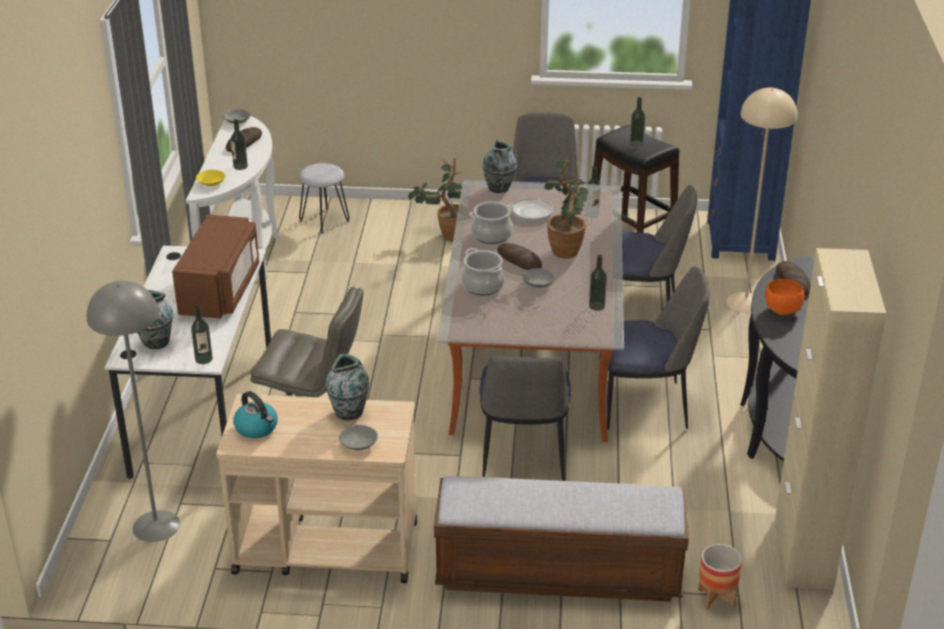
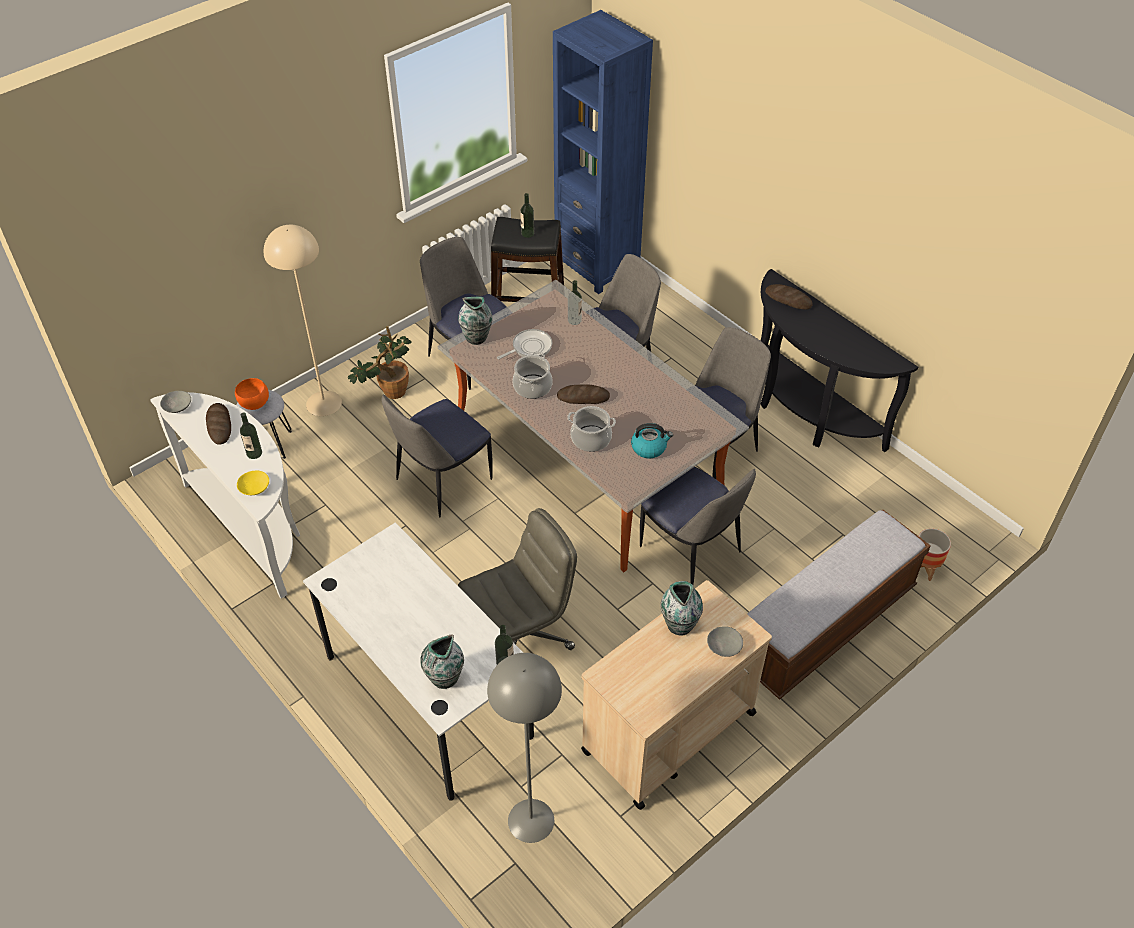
camera: 45 degrees left, 15 degrees up
(220, 290) = (420, 589): brown microwave -> none
(257, 428) = (640, 691): kettle -> kettle (649, 447)
(404, 304) = (442, 481): none -> chair
(538, 283) = (624, 409): grey bowl -> none
(568, 248) = (601, 363): potted plant -> none
(596, 306) = (687, 403): bottle -> none
(745, 302) = (665, 319): beige floor lamp -> beige floor lamp (324, 403)
(781, 310) = (813, 329): orange bowl -> orange bowl (254, 404)
(803, 551) = (925, 495): beige cabinet -> none

